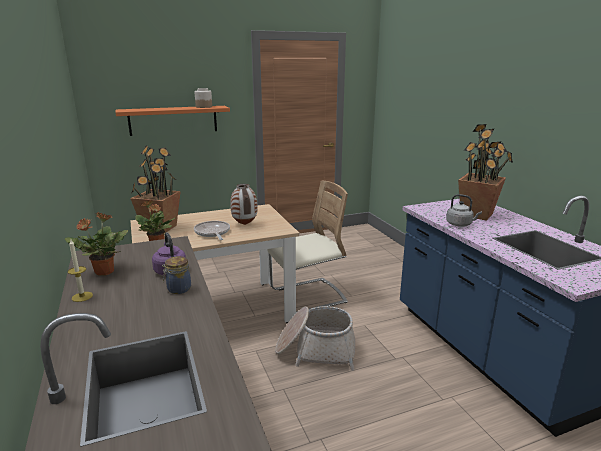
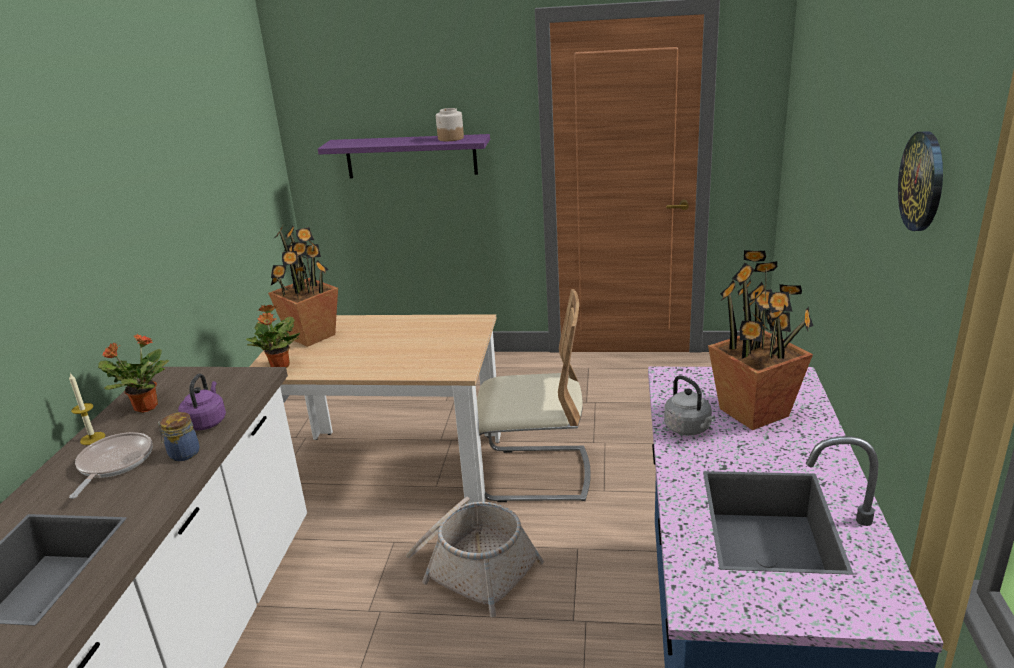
camera: 30 degrees right, 5 degrees up
(173, 120) = (411, 156): orange shelf -> purple shelf
(212, 233) = (363, 357): frying pan -> frying pan (113, 464)
(245, 224) = (418, 350): vase -> none
(545, 87) = (923, 181): none -> wall clock

